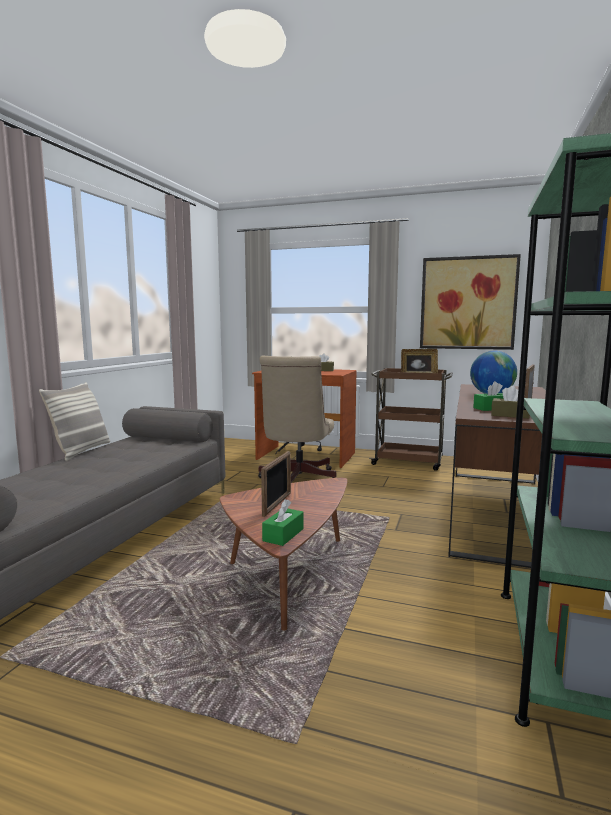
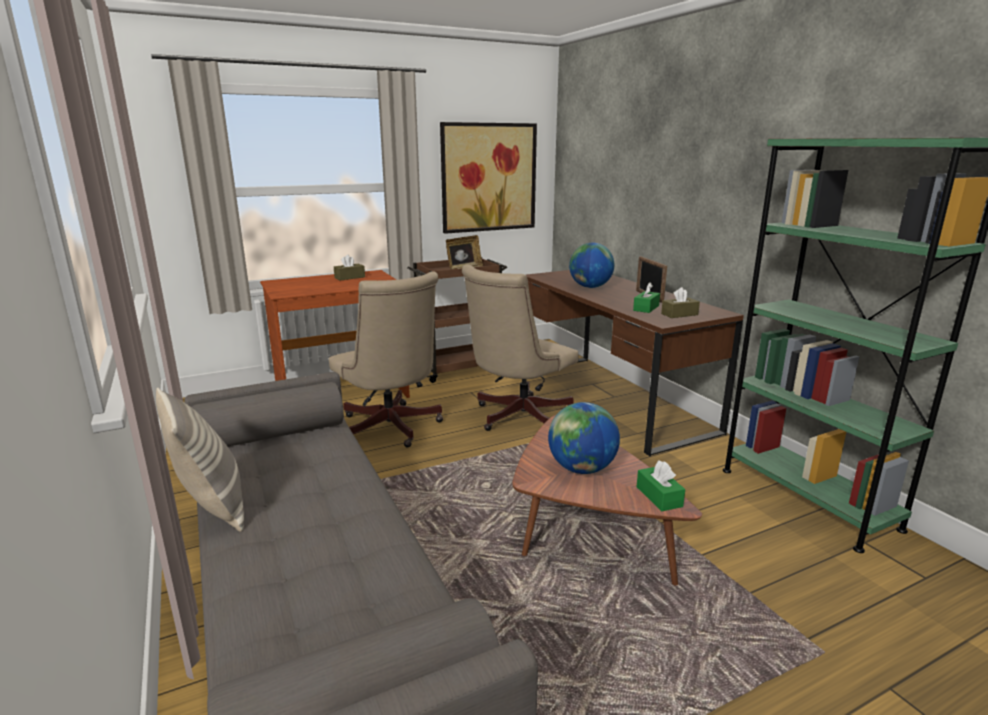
camera: 45 degrees left, 10 degrees up
(277, 504) = (581, 469): picture frame -> globe
(390, 498) = (517, 417): none -> beige office chair

